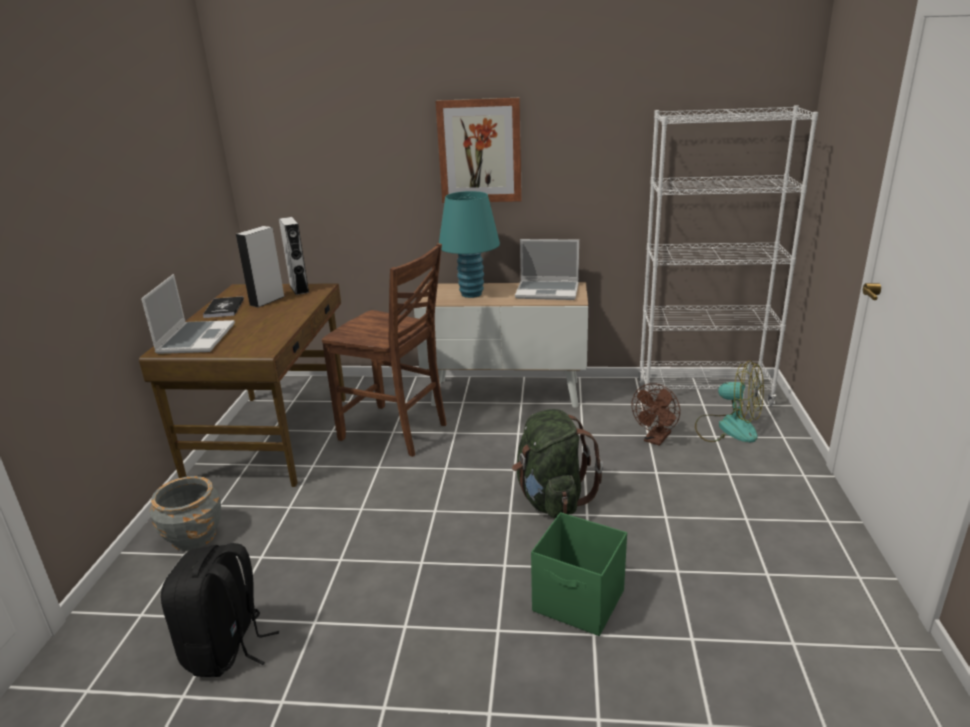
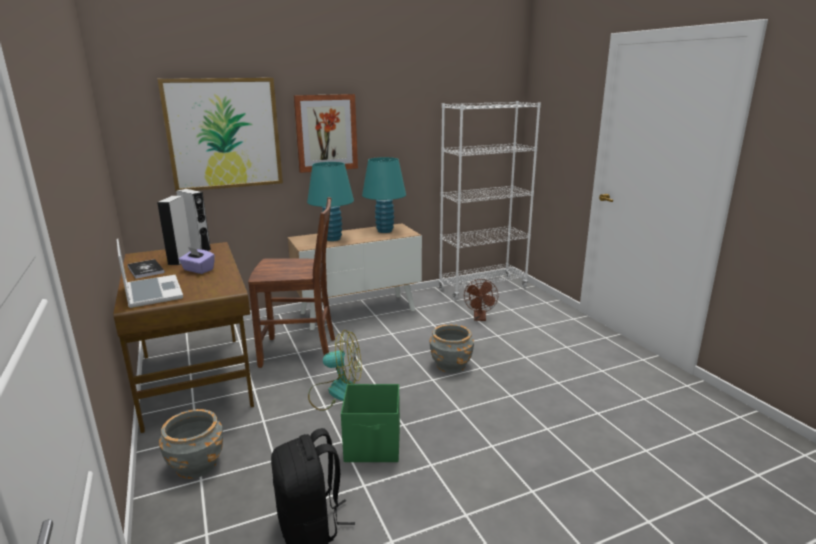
camera: 30 degrees left, 5 degrees down
(266, 317) = (198, 270): none -> purple tissue box
(351, 150) = (224, 134): none -> picture
(548, 291) = (385, 231): laptop -> turquoise table lamp
(552, 499) = (451, 365): green backpack -> grey planter
(579, 602) = (523, 415): green storage box -> green storage box (373, 446)
(727, 428) = (513, 303): fan -> fan (336, 392)

